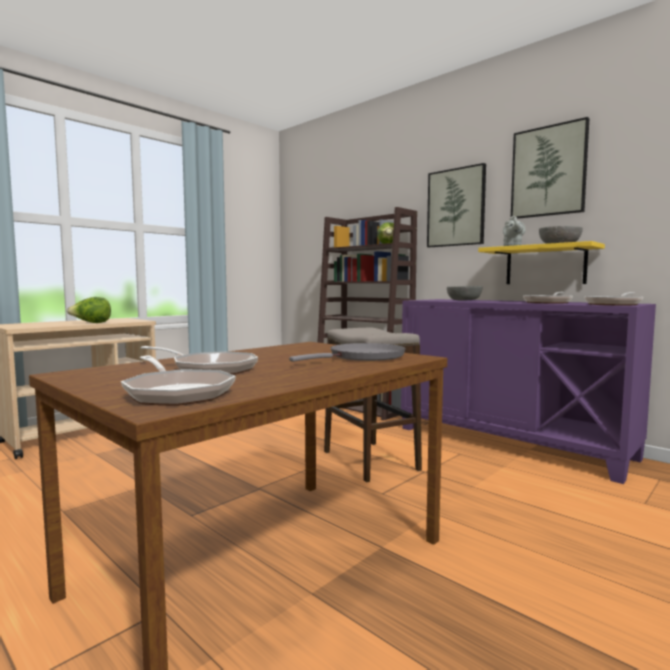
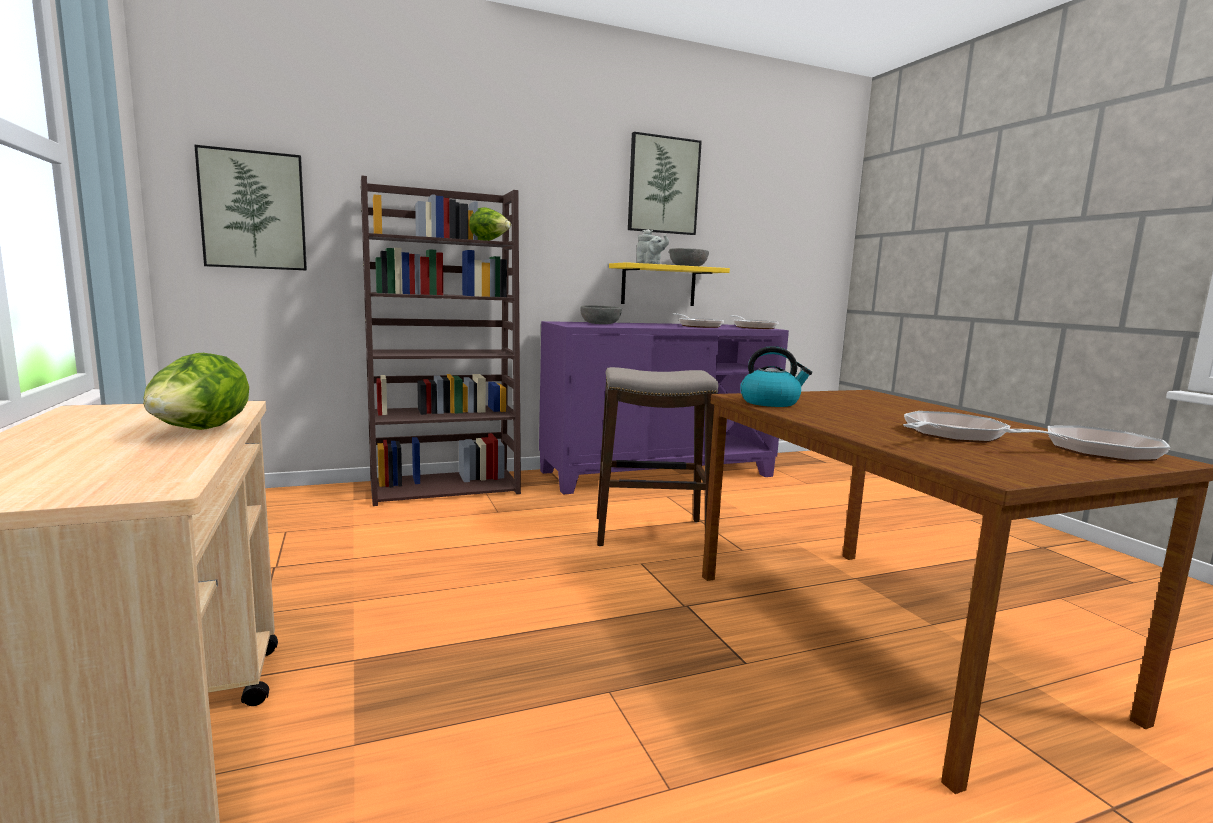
camera: 65 degrees left, 5 degrees up
(292, 347) = (770, 402): none -> kettle
(363, 357) = (866, 400): grey frying pan -> none
(456, 207) = (560, 203): picture -> picture (253, 210)

